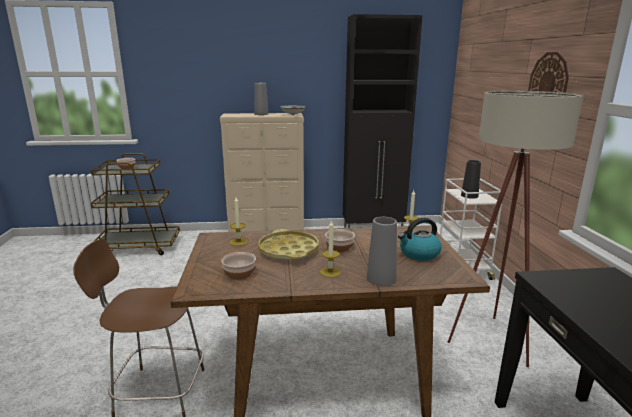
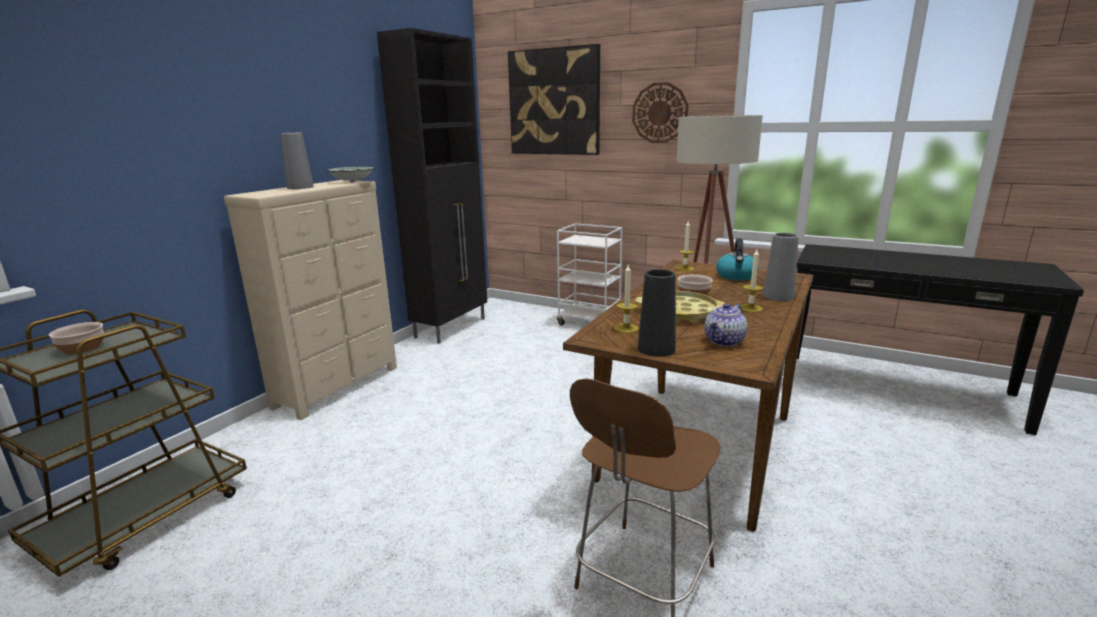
camera: 55 degrees left, 0 degrees up
(239, 274) = (724, 341): bowl -> teapot
(469, 196) = (590, 241): black vase -> black vase (656, 349)
(489, 67) = (554, 102): none -> picture

